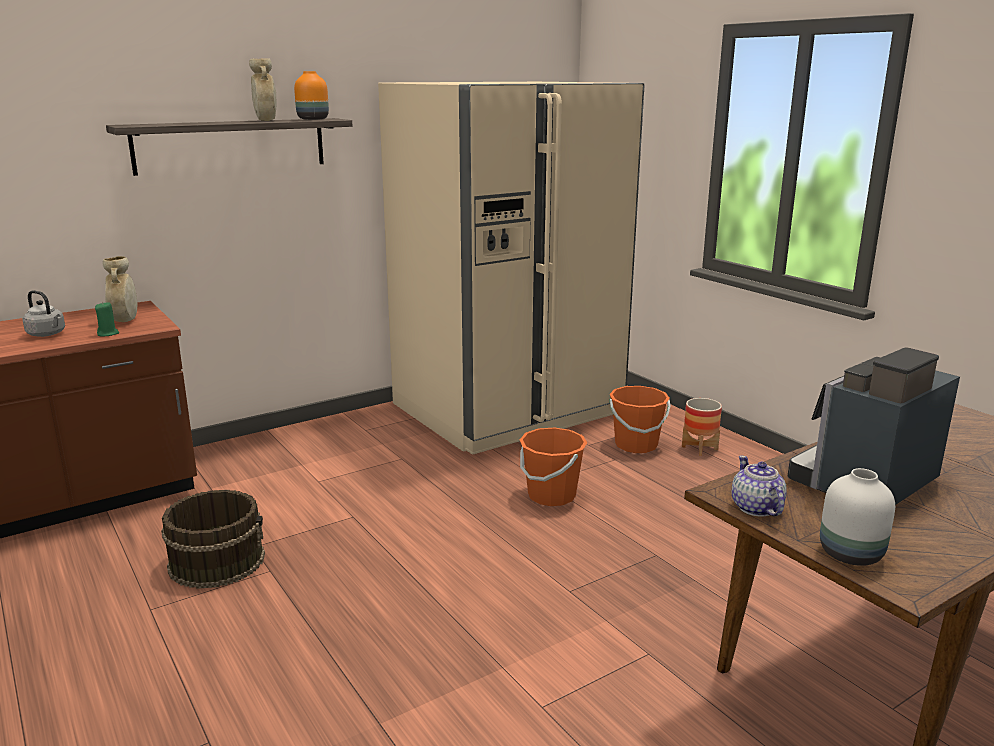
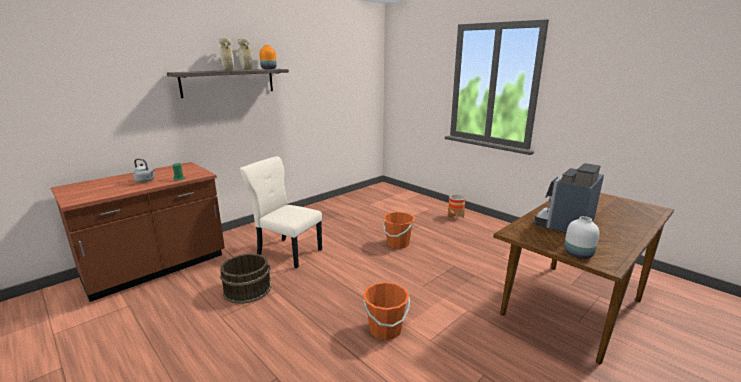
camera: 10 degrees left, 0 degrees up
(125, 321) = (184, 172): beige vase -> beige vase (228, 70)
(320, 493) = (287, 252): none -> beige chair
(507, 409) = (362, 206): beige fridge -> none
(636, 445) = (427, 218): orange bucket -> orange bucket (385, 329)
(756, 508) = (528, 238): teapot -> none

